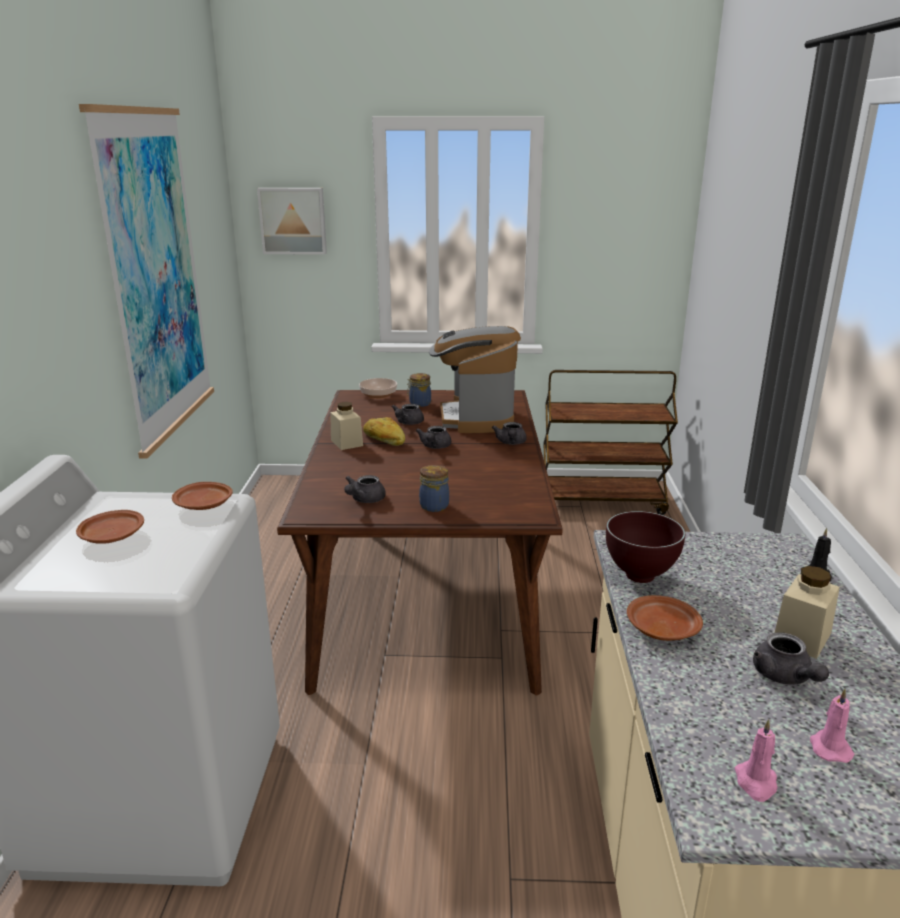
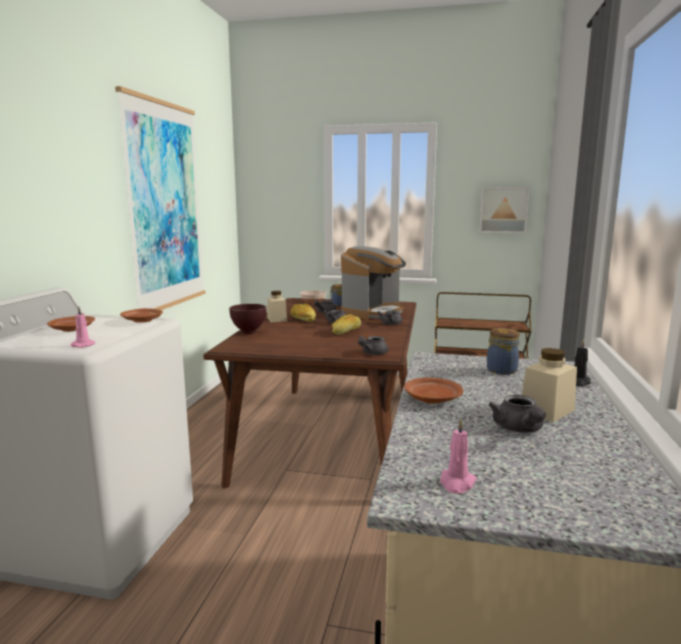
camera: 10 degrees right, 10 degrees down
(293, 220) = (272, 193): picture -> picture (503, 210)
(364, 500) = (270, 344): grey teapot -> grey teapot (372, 353)
(434, 505) = (317, 349): jar -> jar (501, 370)
(457, 464) = (346, 332): none -> bread
(475, 418) = (372, 312): coffee machine -> coffee machine turned 150 degrees counterclockwise
(639, 576) = (432, 373): brown bowl -> brown bowl (248, 332)
(829, 747) = (535, 469): pink candle -> pink candle (84, 345)

